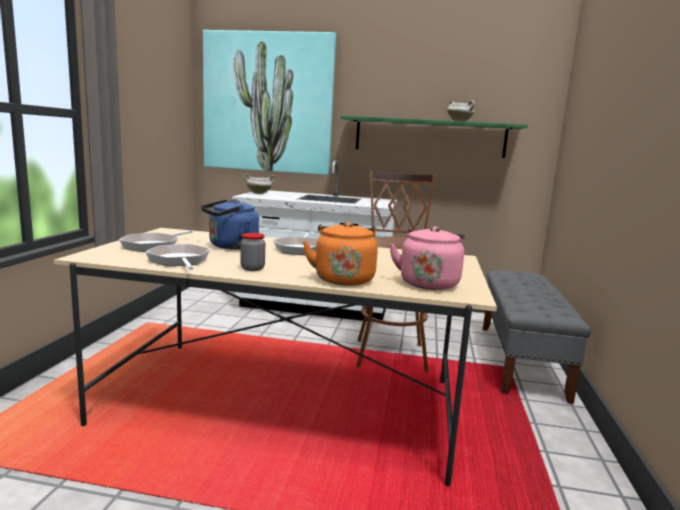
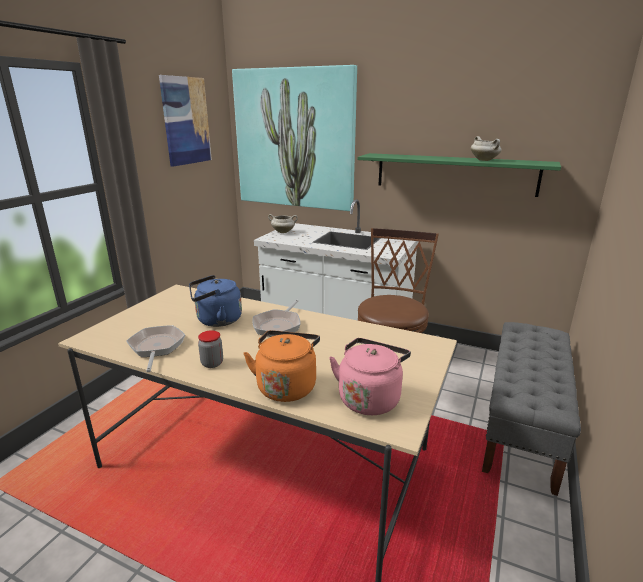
camera: 15 degrees right, 10 degrees up
(154, 245) = (151, 319): frying pan -> none
(158, 70) = (186, 121): none -> picture

